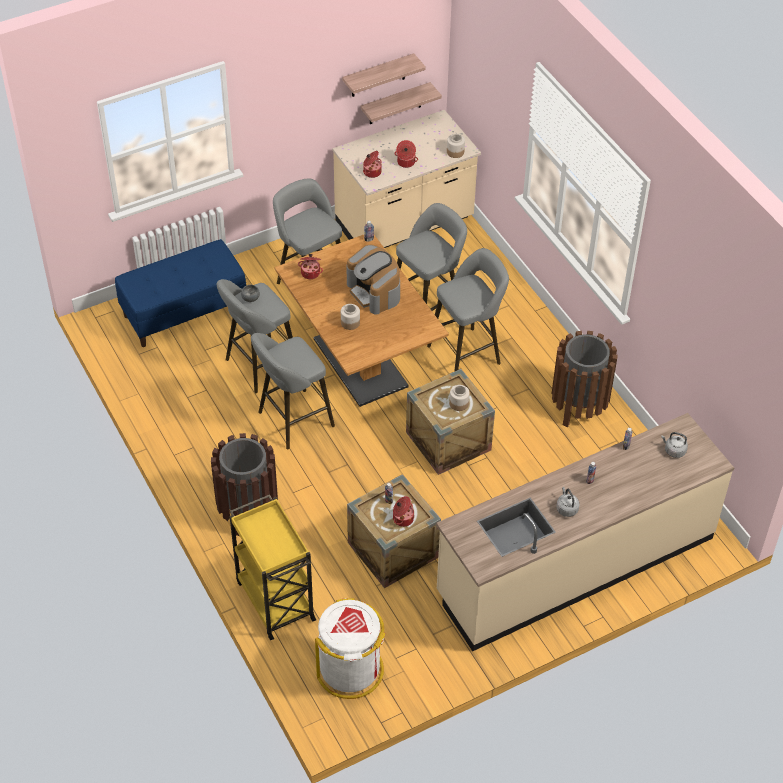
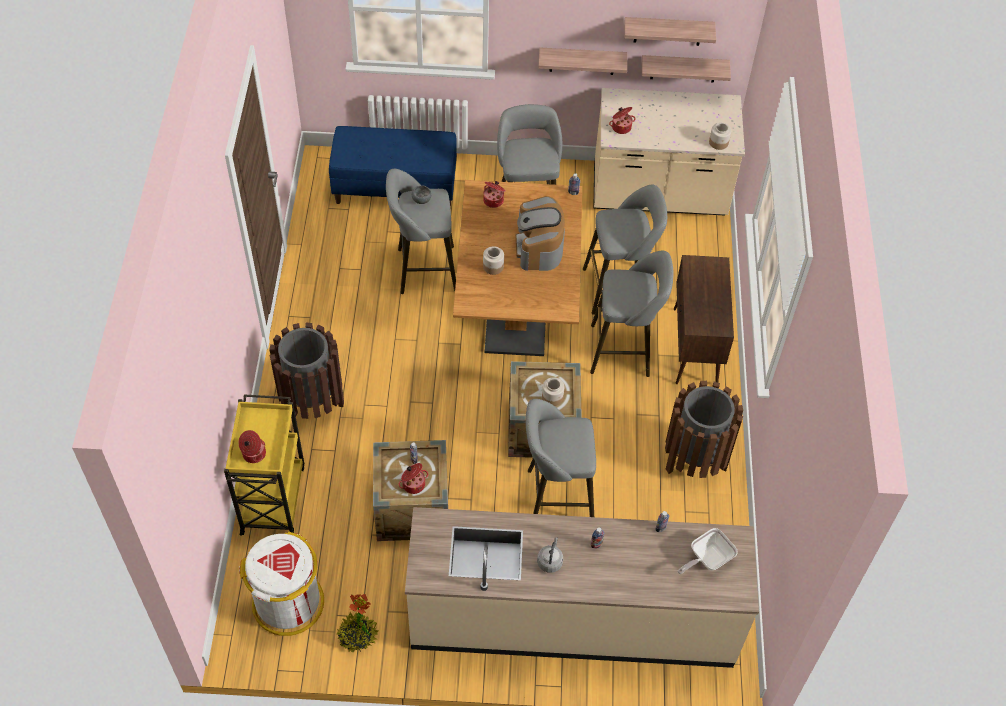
camera: 30 degrees right, 5 degrees up
(292, 421) = (413, 336): grey stool -> grey stool (555, 497)
(312, 130) = (582, 61): none -> shelf
(405, 162) = (661, 132): cooking pot -> cooking pot (253, 454)
(424, 664) = (357, 636): none -> potted plant
(518, 326) = (695, 347): none -> brown cabinet
(673, 450) = (707, 559): grey kettle -> frying pan

